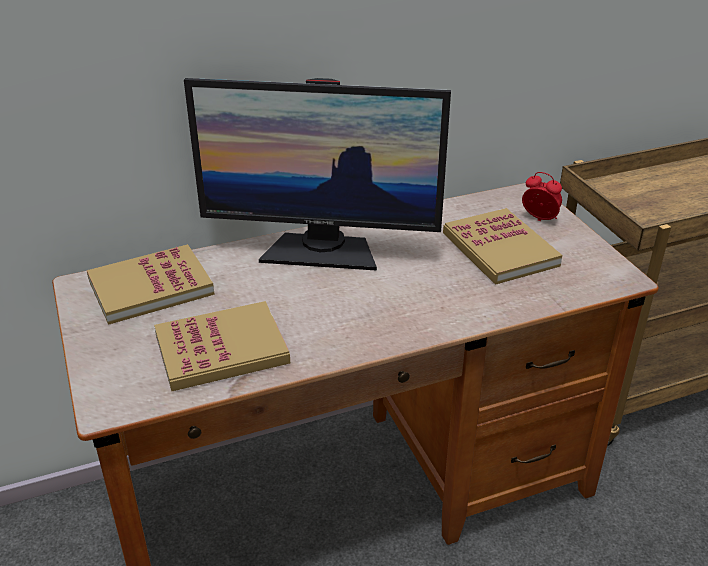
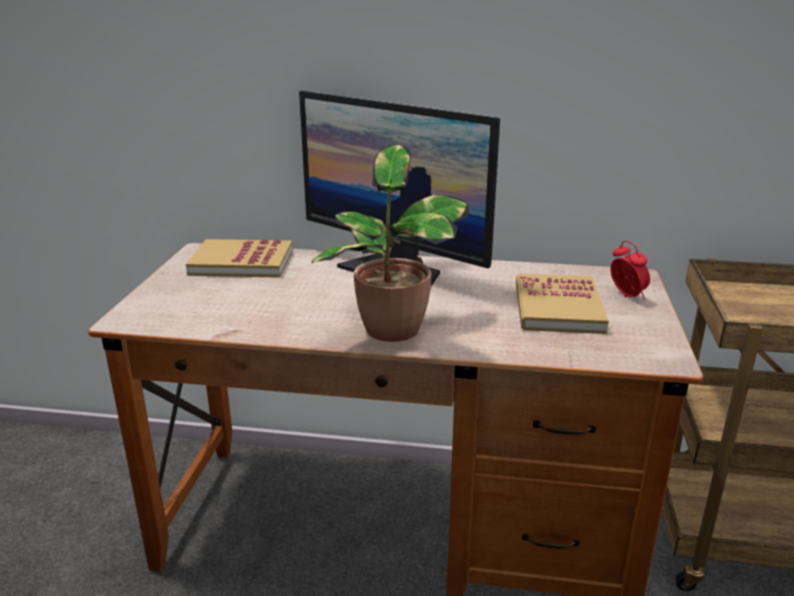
camera: 30 degrees right, 10 degrees down
(221, 350) = (241, 310): book -> none
(392, 324) = (393, 331): none -> potted plant

